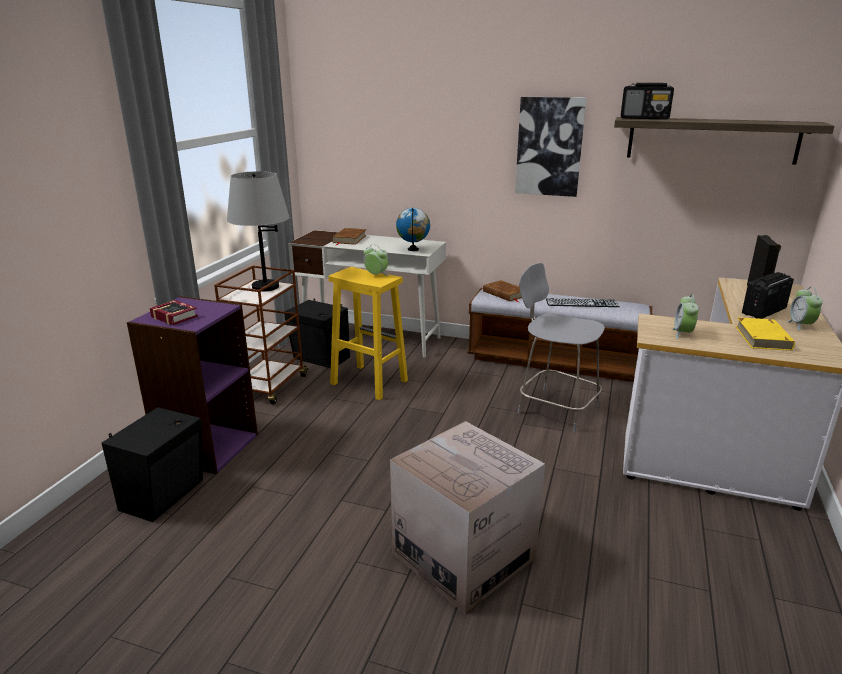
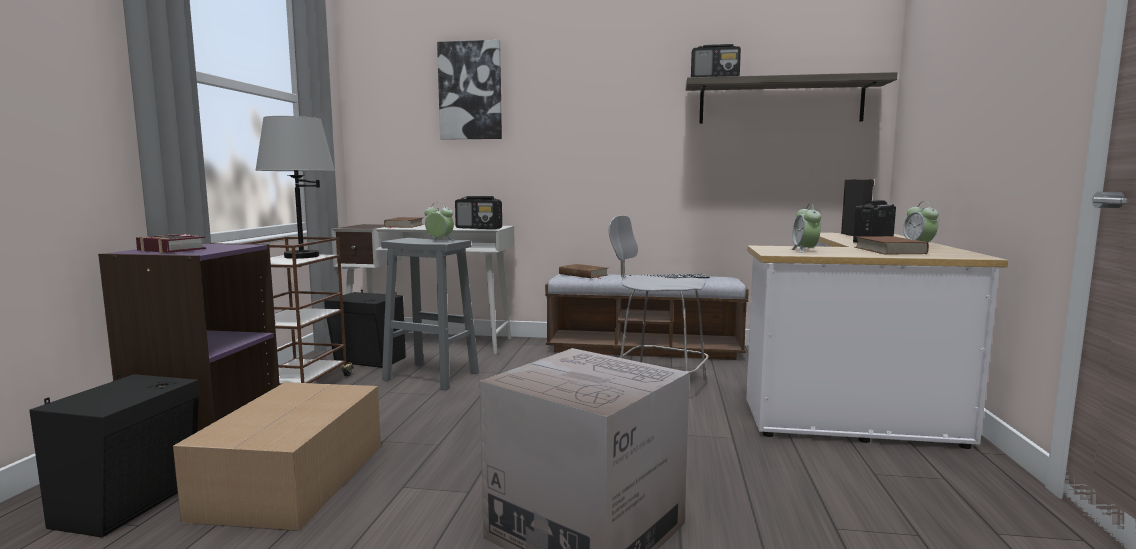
camera: 10 degrees left, 15 degrees down
(268, 484) = (296, 478): none -> cardboard box
(368, 382) = (429, 376): yellow stool -> grey stool
(413, 249) = (479, 228): globe -> radio
(549, 146) = (620, 117): picture -> picture (470, 91)
(763, 338) = (889, 250): yellow book -> brown book

